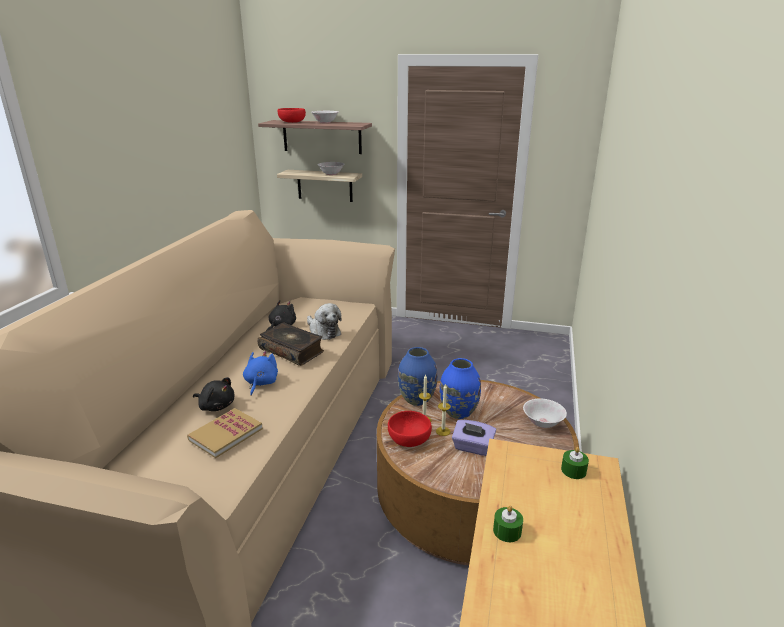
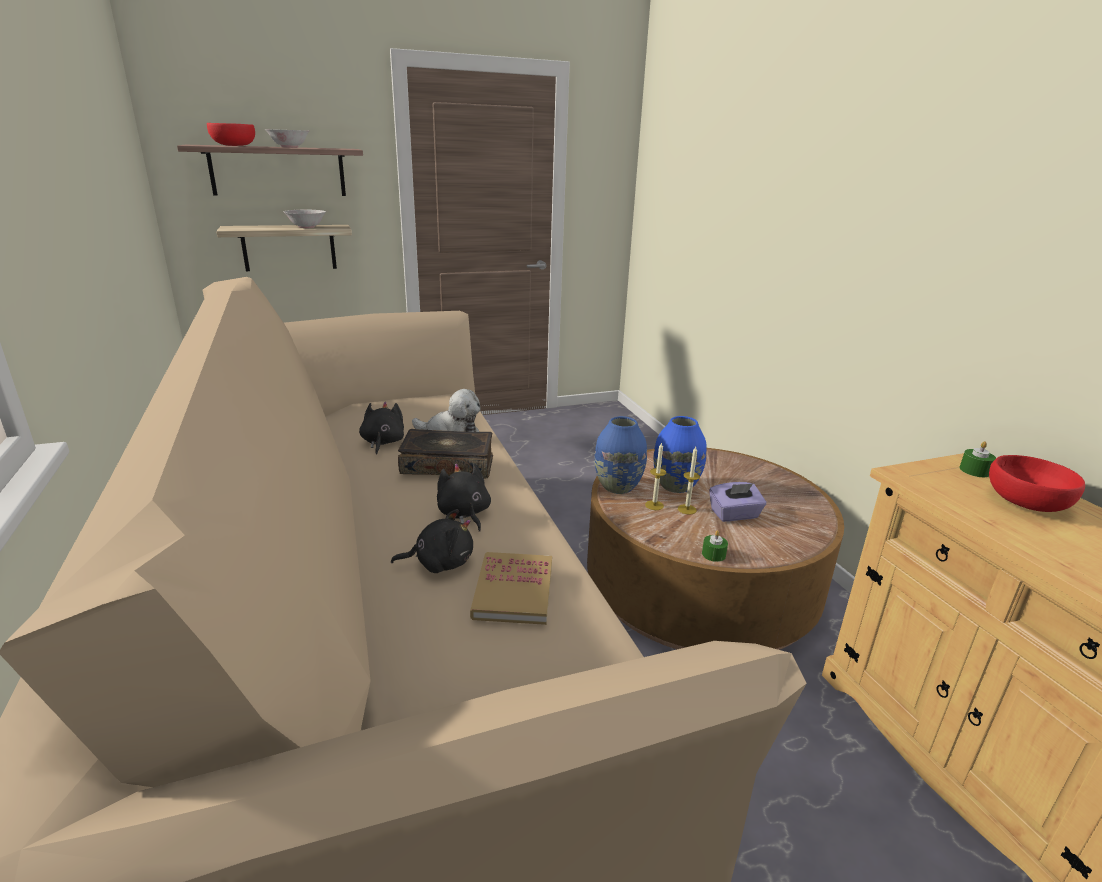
camera: 35 degrees left, 0 degrees up
(260, 383) = (464, 514): blue plush toy -> black plush toy
(408, 439) = (666, 529): red bowl -> red bowl (1027, 502)
(507, 531) = (1031, 539): green candle -> green candle (713, 554)
(543, 423) = (759, 471): white bowl -> none

